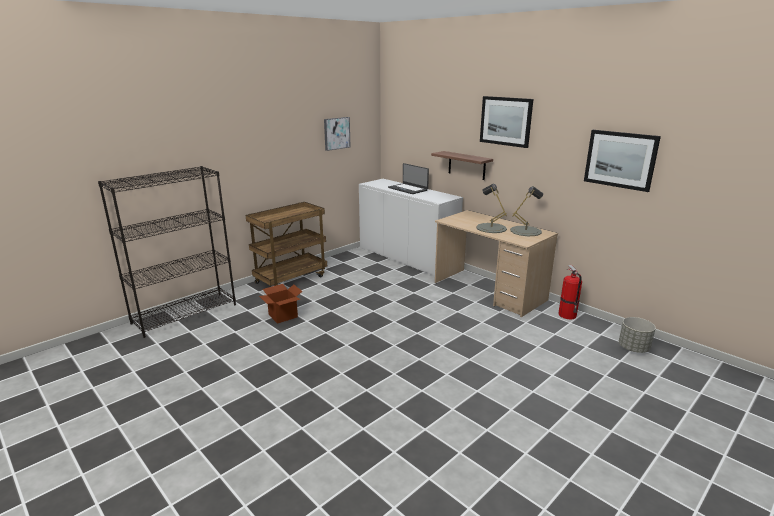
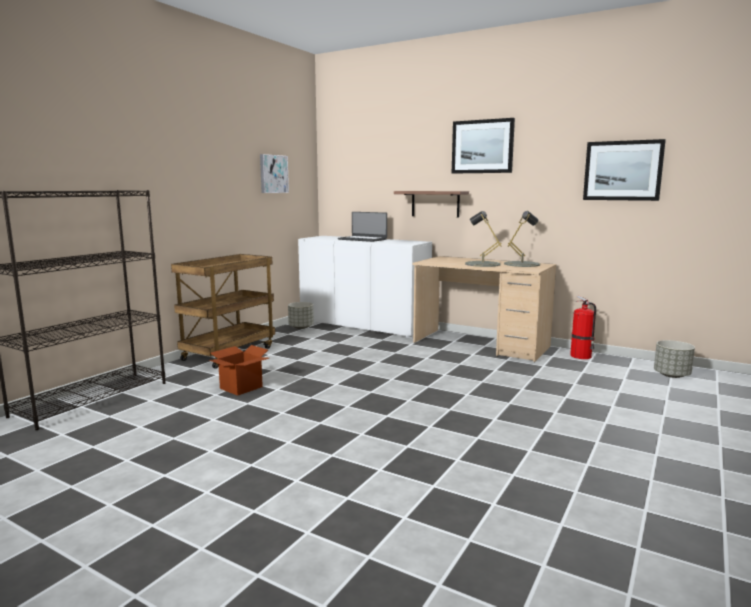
camera: 15 degrees left, 10 degrees down
(357, 255) = (301, 327): none -> grey planter

